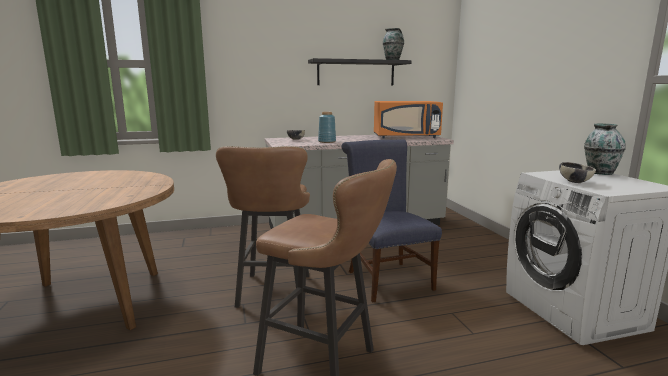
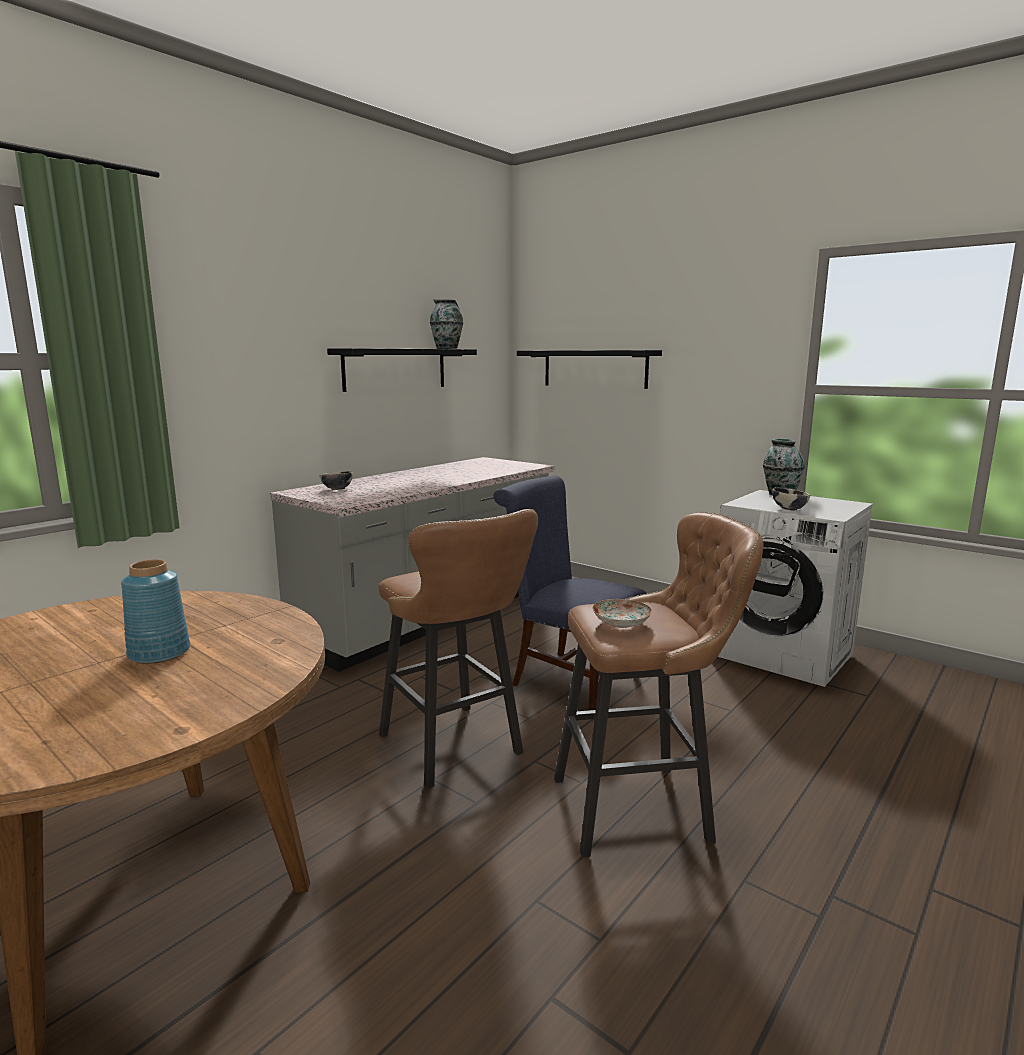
camera: 35 degrees left, 0 degrees up
(298, 226) = (622, 623): none -> plate
(327, 141) = (399, 488): blue vase -> blue vase (160, 653)
(406, 137) = (485, 467): orange microwave -> none
(498, 72) = (594, 368): none -> black shelf

